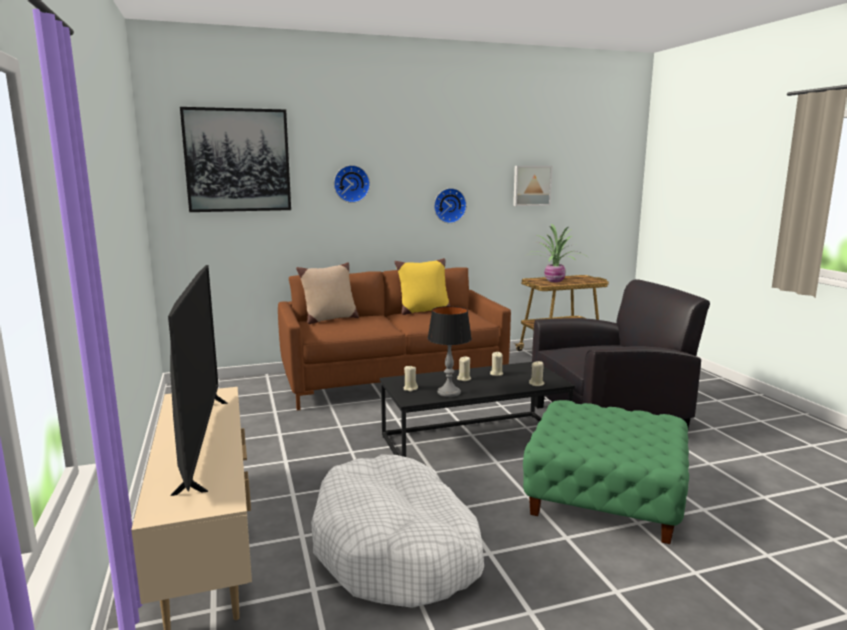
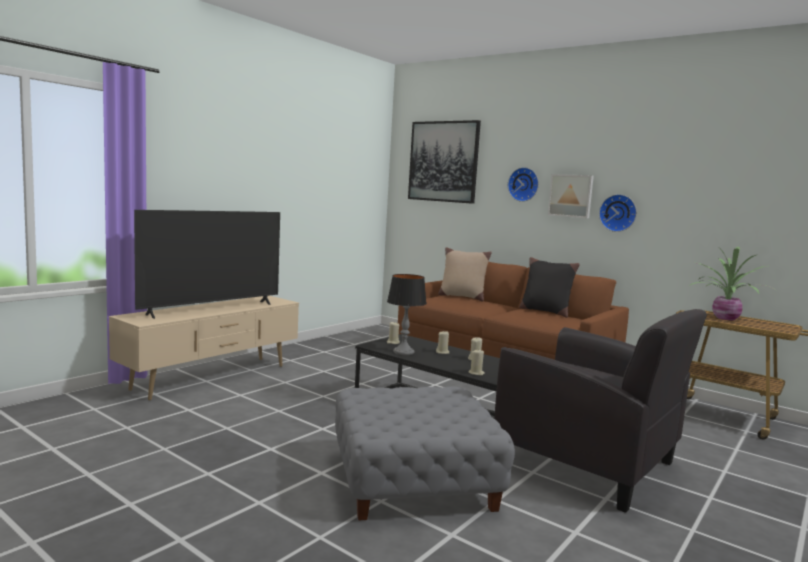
camera: 55 degrees right, 5 degrees down
(397, 549) = (248, 421): white dog bed -> none
(423, 311) = (545, 312): yellow pillow -> black pillow
(531, 185) = (730, 198): picture -> picture (571, 195)
(605, 495) = (414, 480): green ottoman -> grey ottoman

